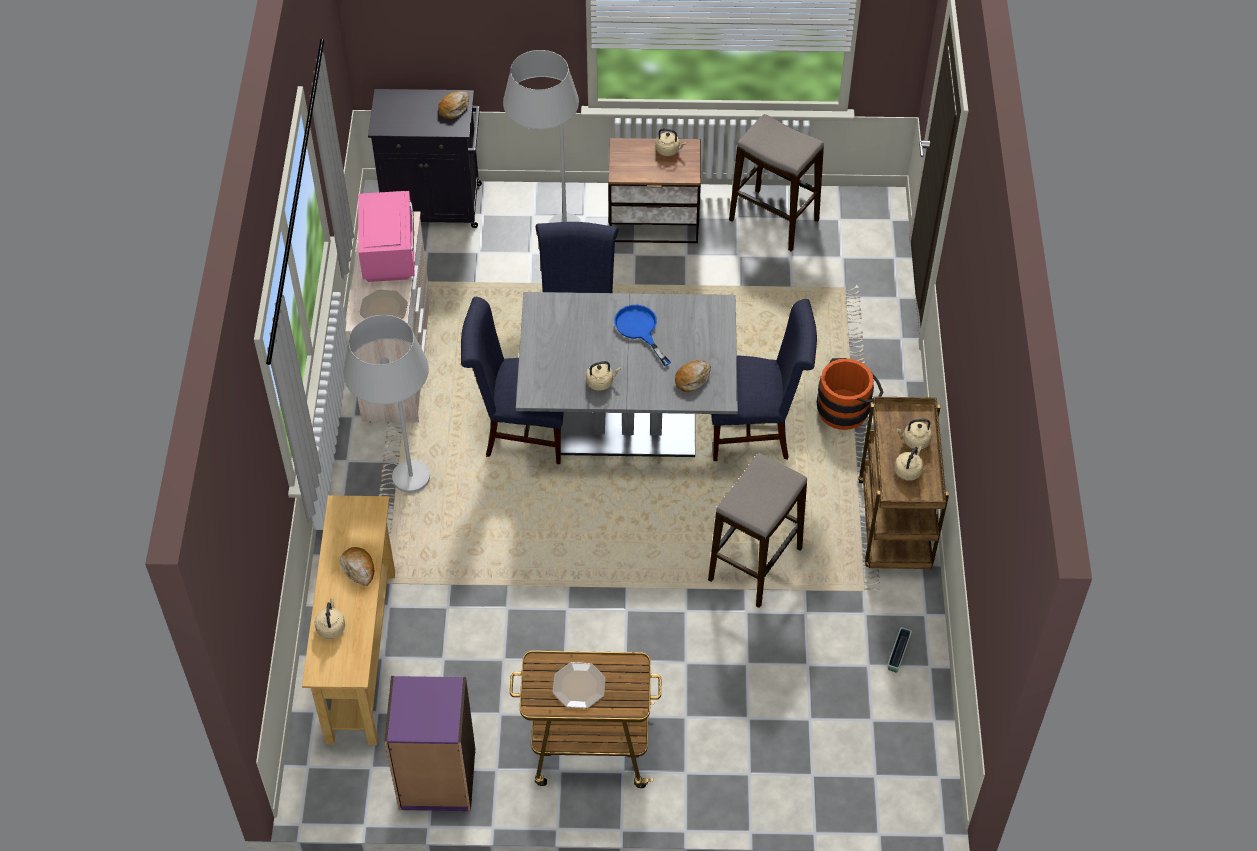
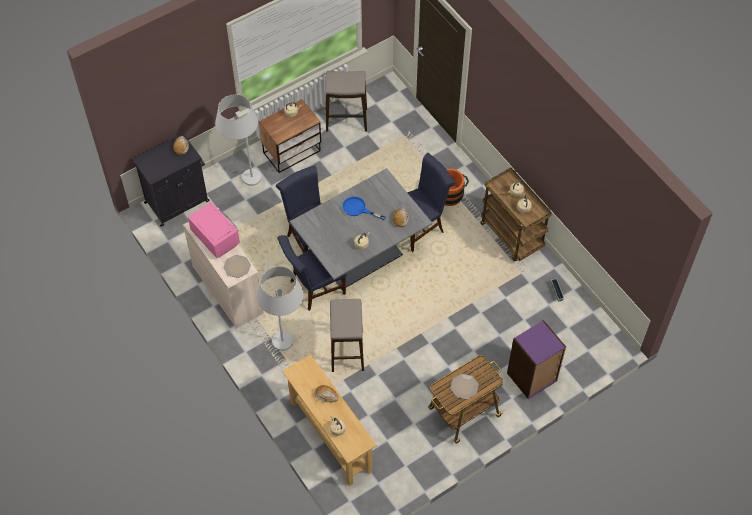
camera: 35 degrees left, 5 degrees up
(437, 780) = (411, 469): purple bookcase -> purple bookcase (532, 377)
(754, 564) = (467, 288): stool -> stool (347, 351)

